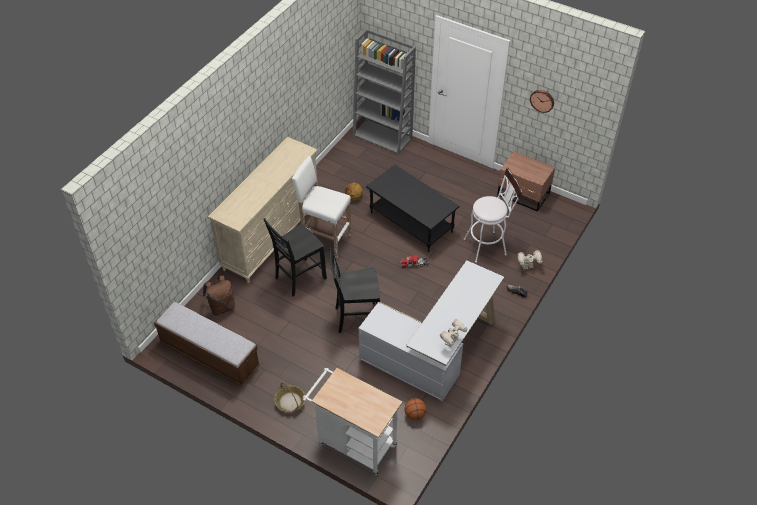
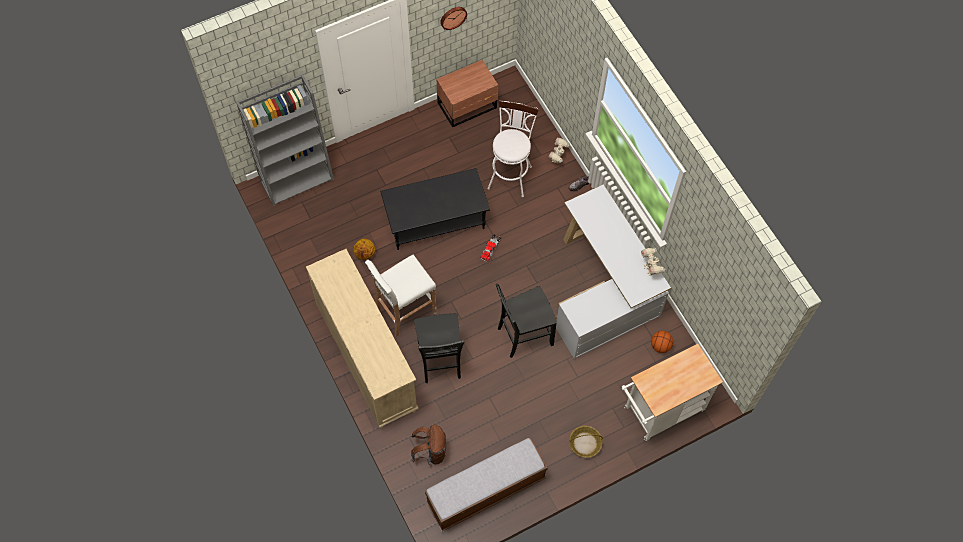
camera: 60 degrees left, 15 degrees up
(356, 318) = (523, 335): black chair -> black chair turned 45 degrees clockwise

